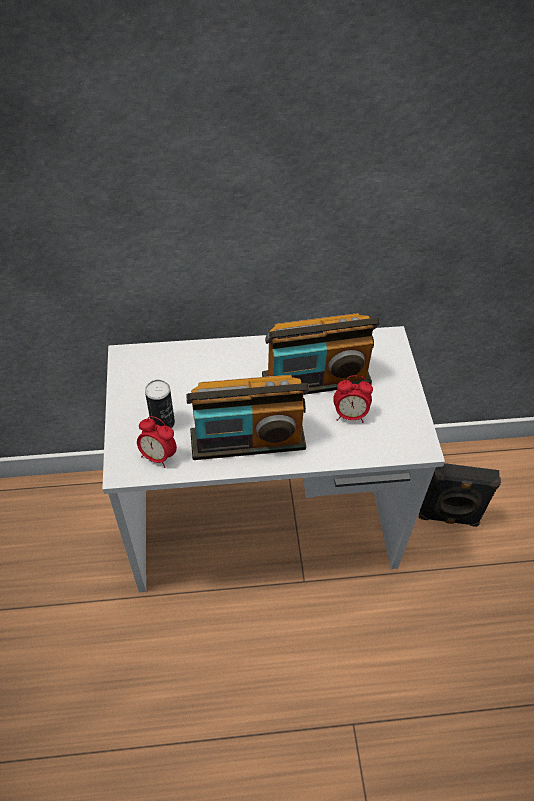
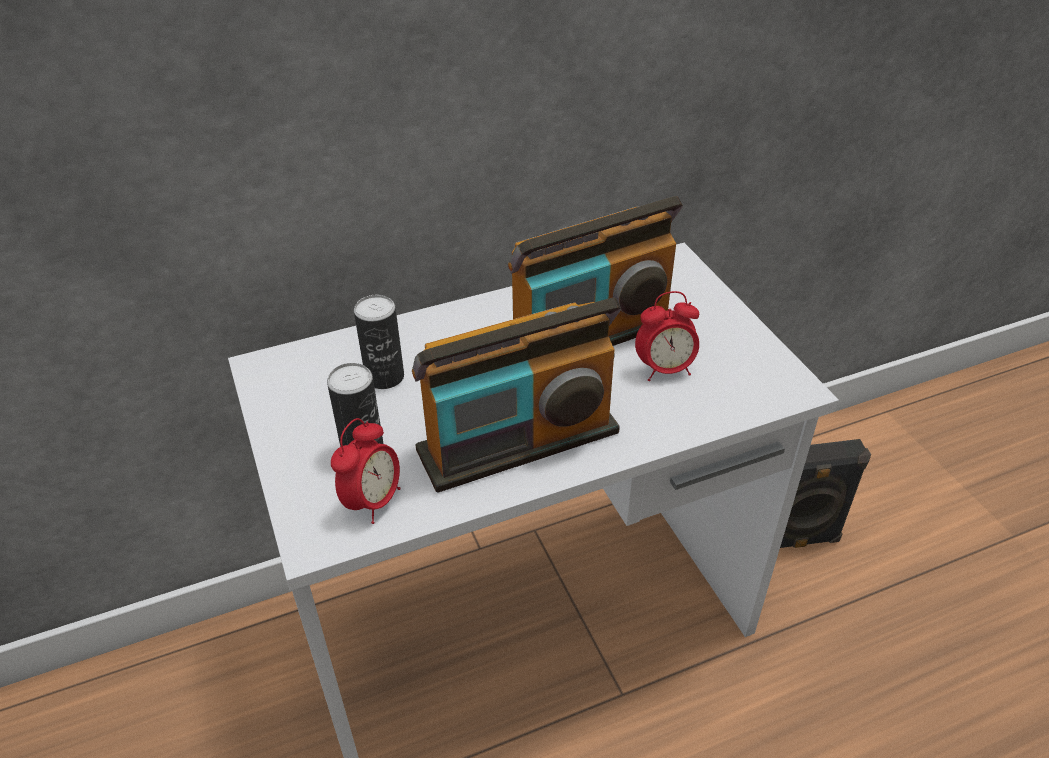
camera: 15 degrees left, 10 degrees down
(158, 456) = (373, 501): alarm clock -> alarm clock turned 75 degrees counterclockwise
(189, 379) = (384, 377): none -> can

